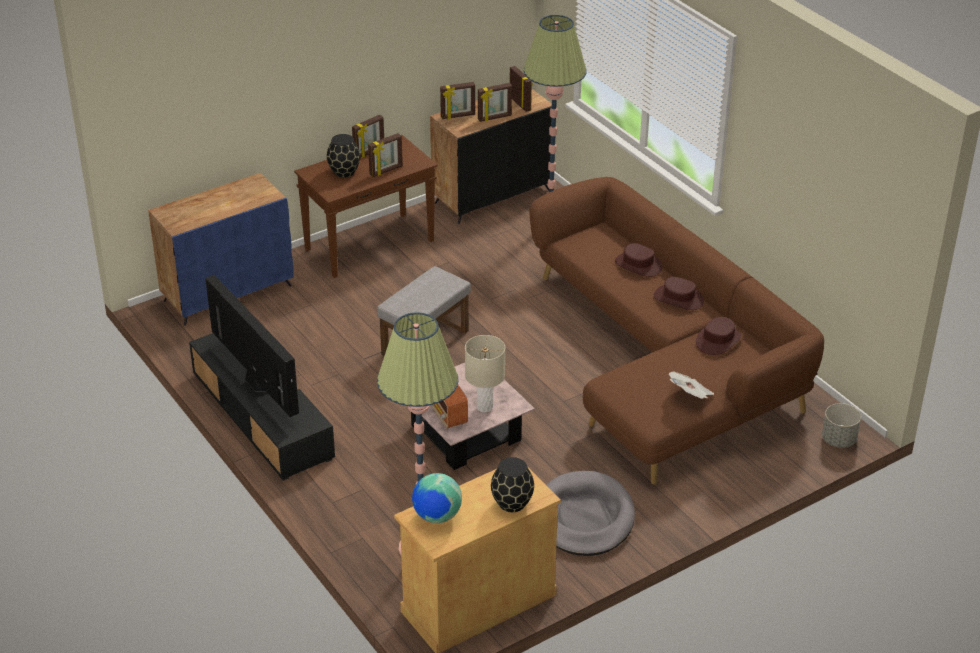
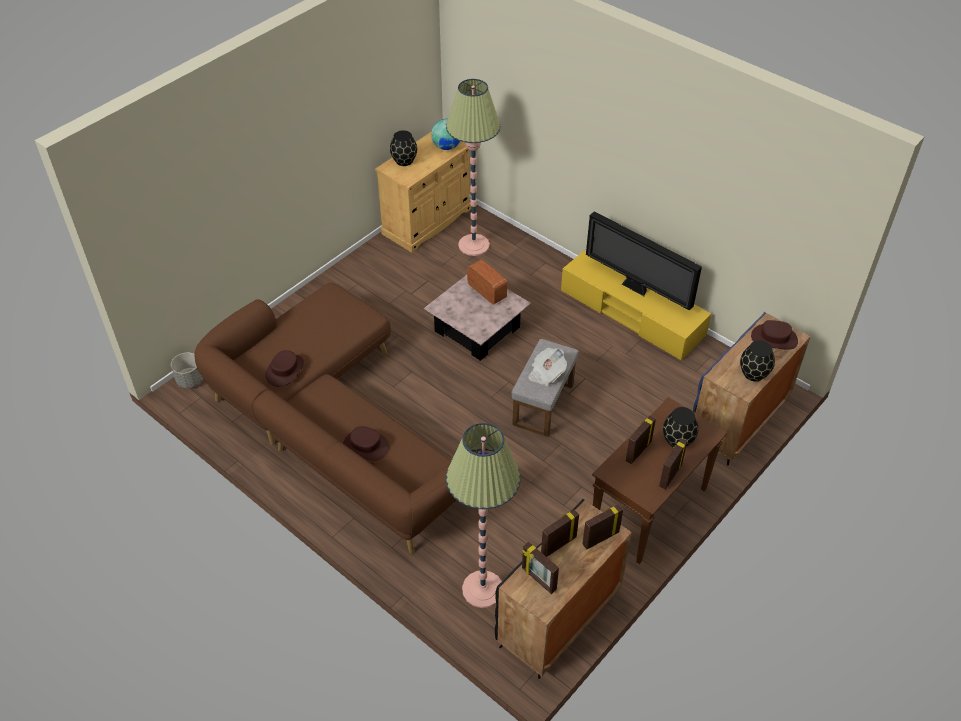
camera: 165 degrees right, 10 degrees up
(235, 191) = (753, 374): none -> black vase
(262, 415) = (632, 314): black tv stand -> yellow tv stand
(484, 407) = (460, 301): beige table lamp -> none
(584, 518) = (374, 283): grey dog bed -> none
(678, 298) = (323, 412): brown hat -> brown hat (774, 338)
(690, 395) = (304, 314): newspaper -> newspaper (546, 373)

